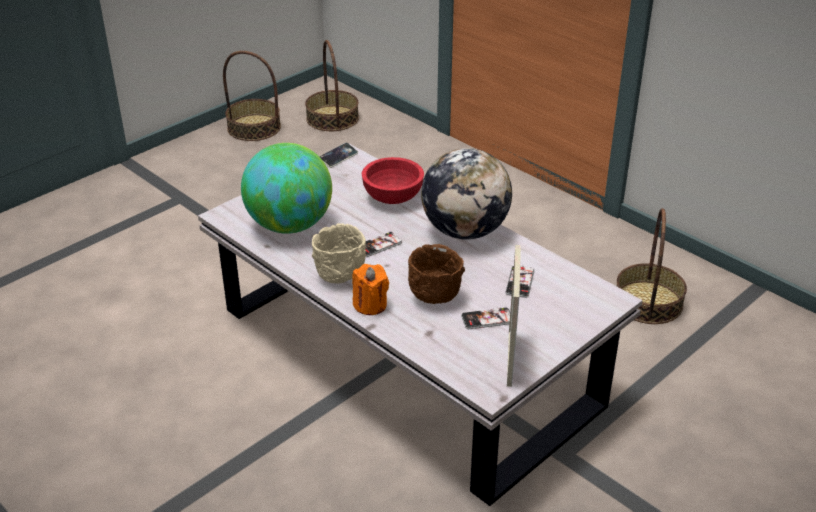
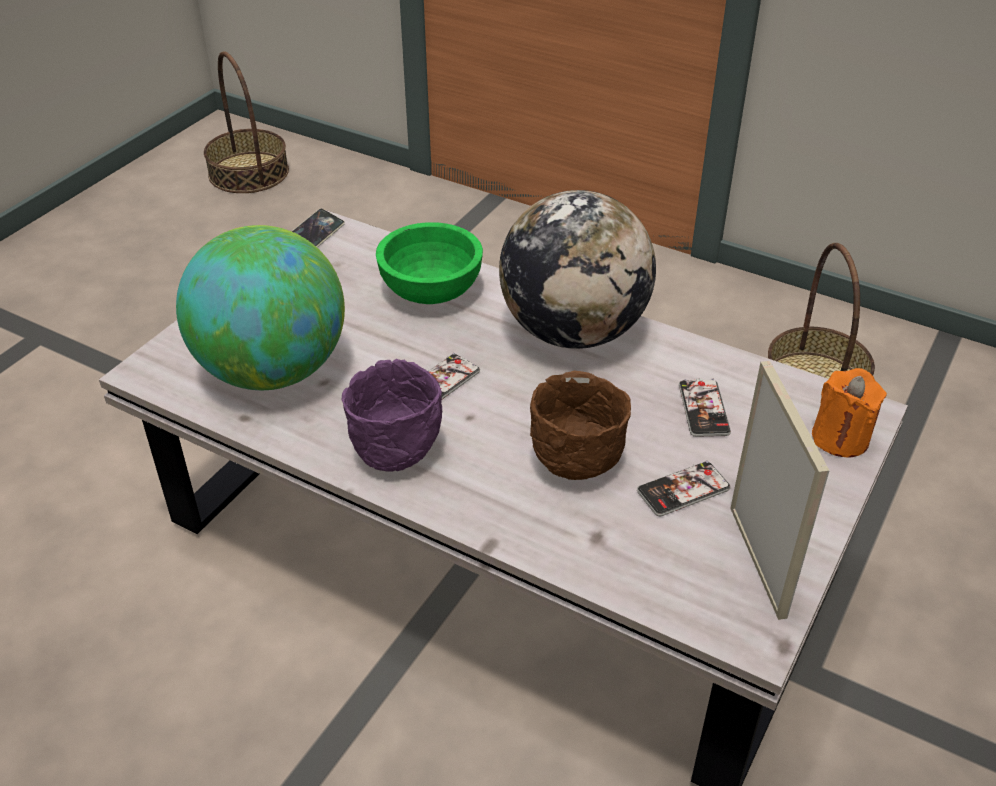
camera: 15 degrees left, 5 degrees up
(254, 128) = (130, 203): basket -> none
(341, 276) = (398, 453): beige bowl -> purple bowl
(370, 305) = (471, 501): orange candle -> orange candle (840, 438)
(392, 197) = (430, 291): red bowl -> green bowl

